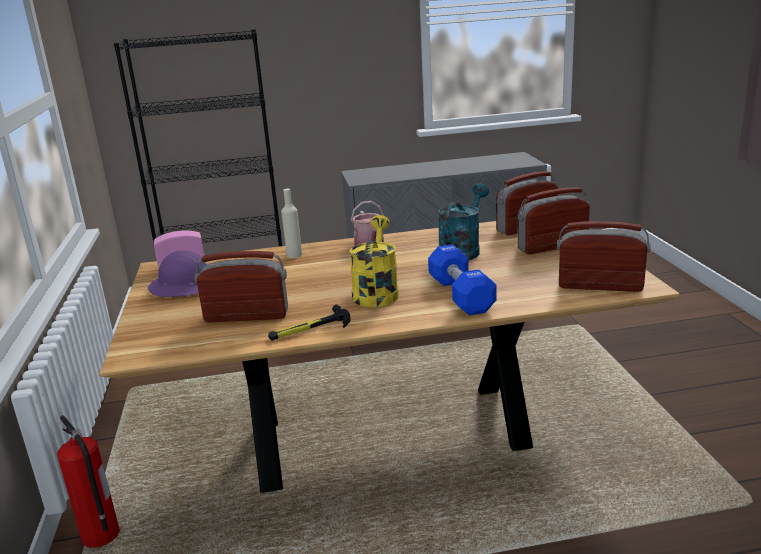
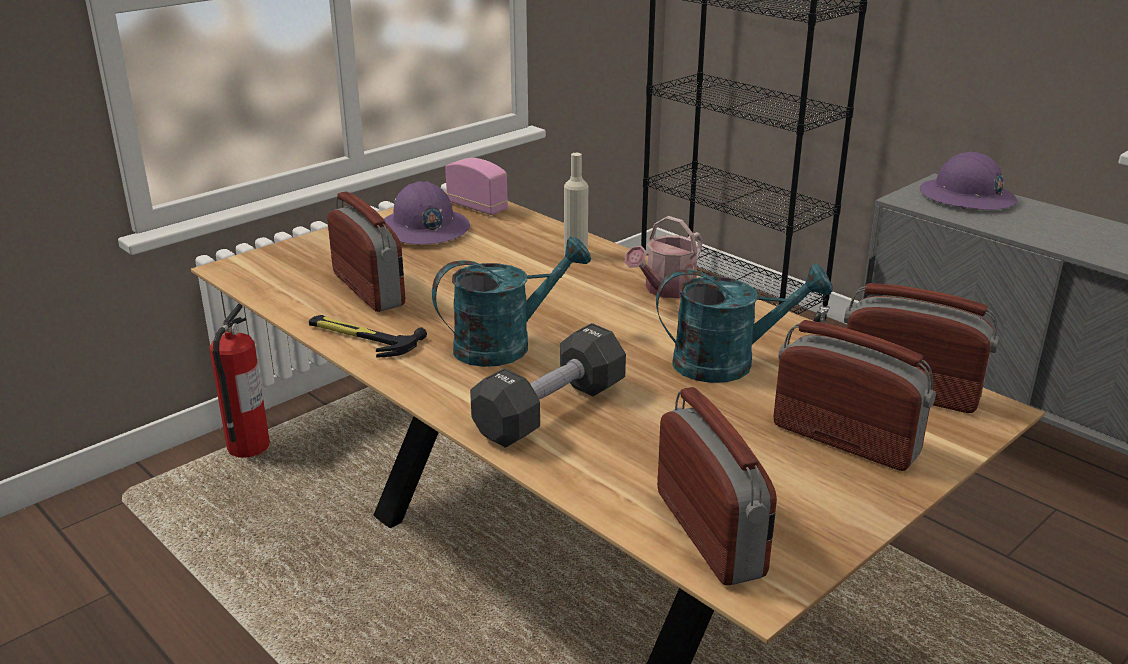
camera: 55 degrees right, 5 degrees up
(376, 173) = (966, 197): none -> purple hard hat
(376, 292) = (505, 344): yellow watering can -> turquoise watering can
(461, 295) = (550, 410): blue dumbbell -> black dumbbell

